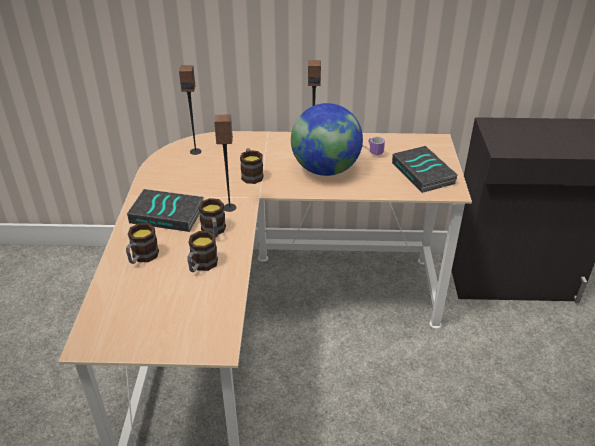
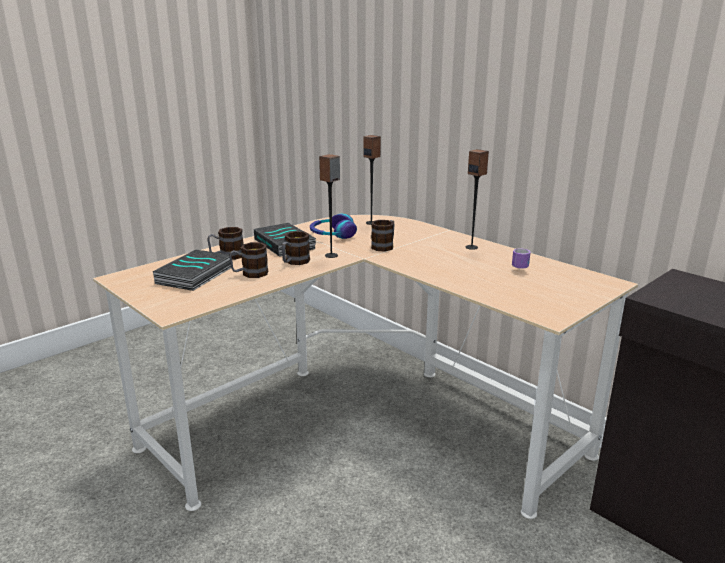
camera: 45 degrees right, 15 degrees down
(188, 182) = (332, 235): none -> headphones
(325, 170) = (451, 263): globe -> none
(424, 173) = (545, 296): book -> book (195, 275)

